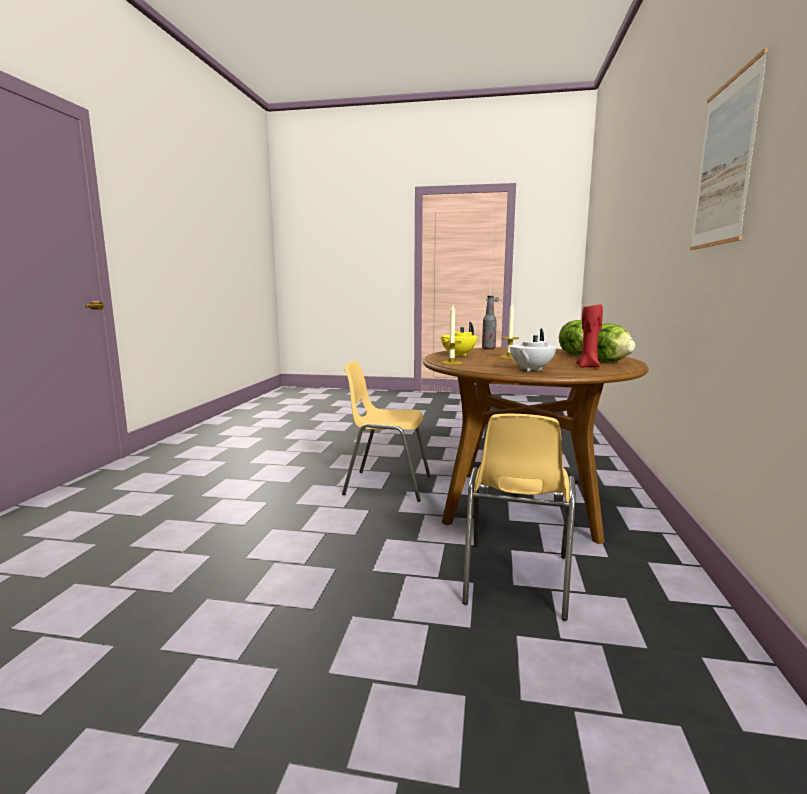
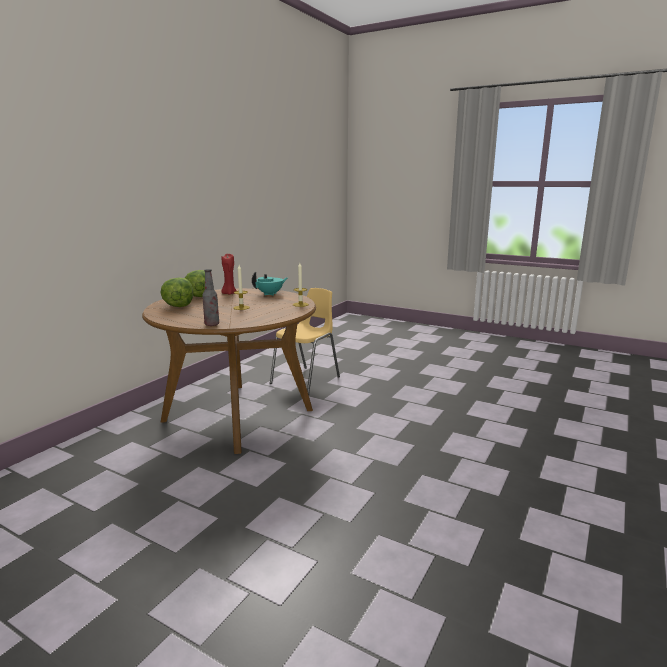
camera: 160 degrees left, 5 degrees up
(387, 485) = (326, 450): yellow chair -> none
(457, 355) = (271, 314): yellow teapot -> none
(530, 369) = (270, 294): white teapot -> turquoise teapot
(724, 163) = (174, 171): picture -> none

